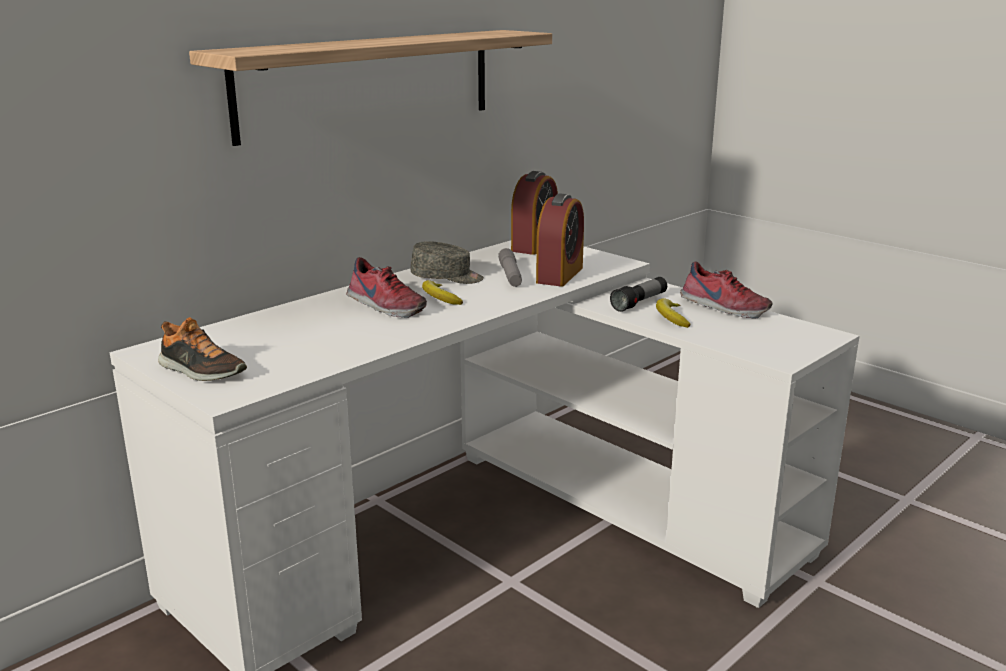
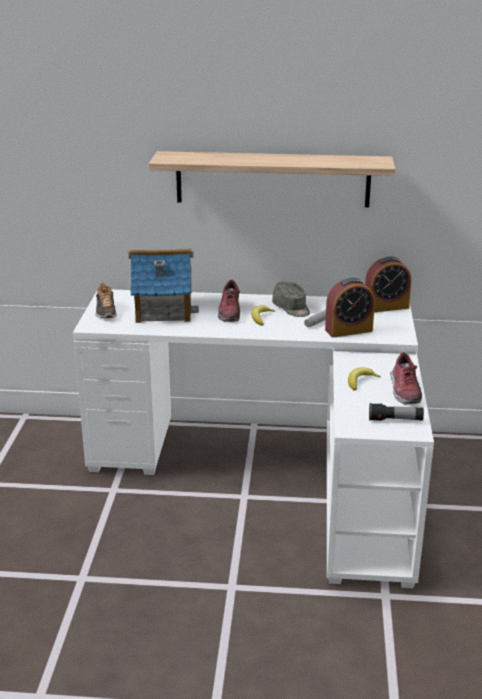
camera: 50 degrees right, 5 degrees up
(290, 337) = (163, 310): none -> toy house
(639, 303) = (368, 366): flashlight -> flashlight (395, 420)

